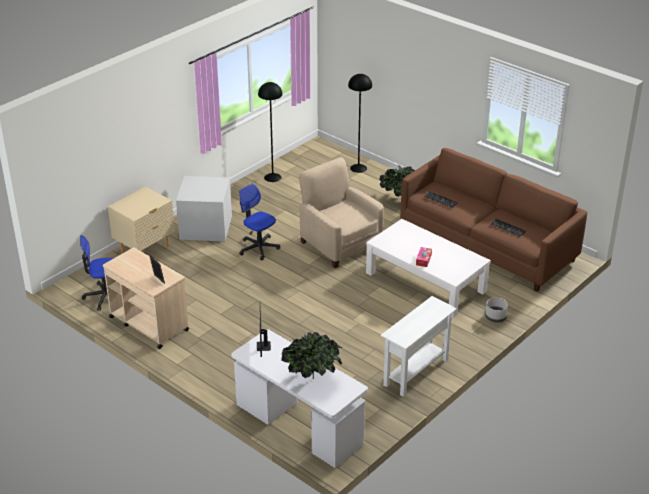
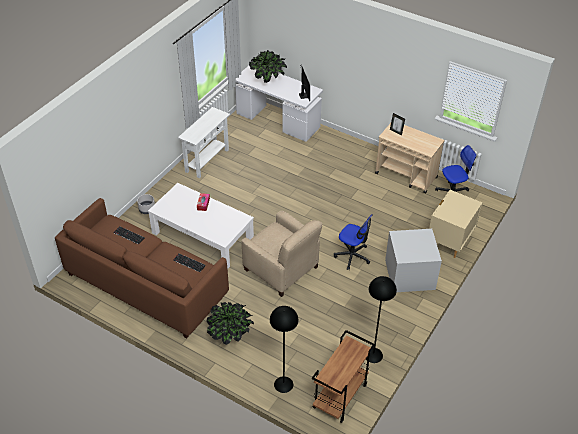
camera: 170 degrees right, 10 degrees up
(312, 157) = (340, 397): none -> brown cart

